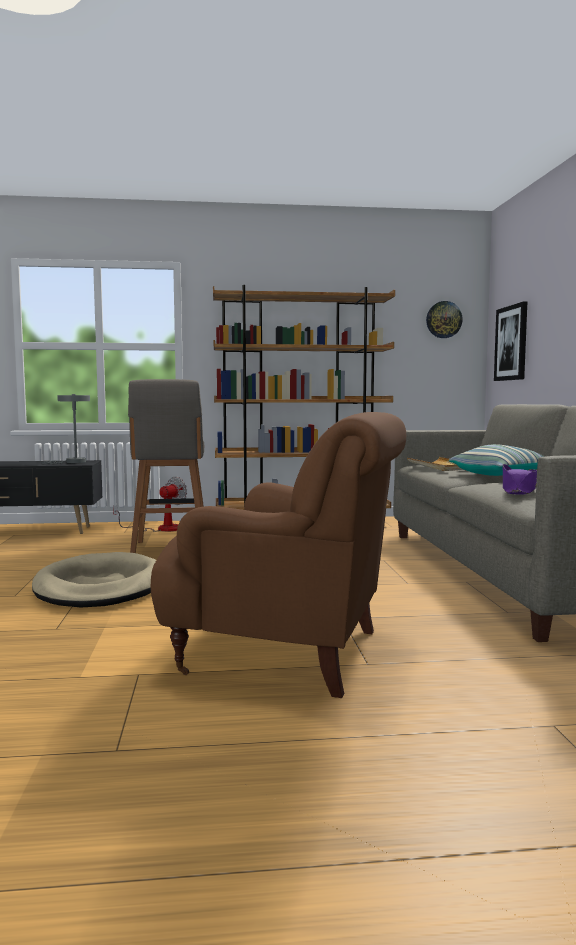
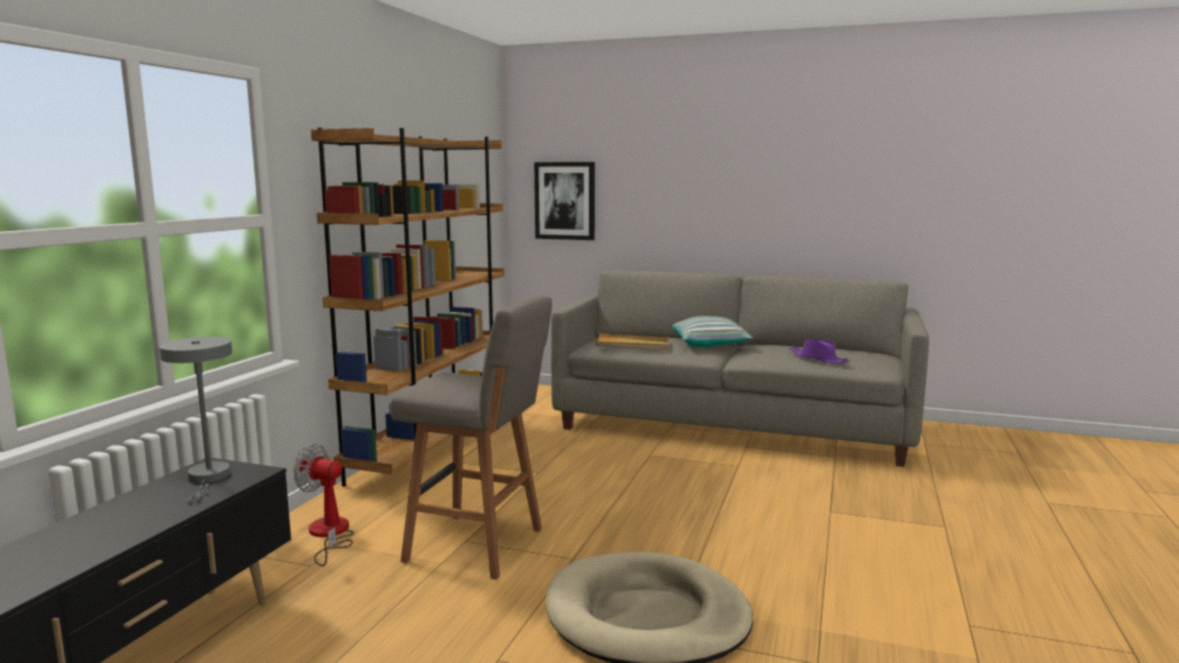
camera: 65 degrees left, 5 degrees up
(160, 529) = (329, 535): fan -> fan turned 45 degrees counterclockwise
(287, 652) = (916, 550): brown armchair -> none
(443, 319) = (482, 169): wall clock -> none

